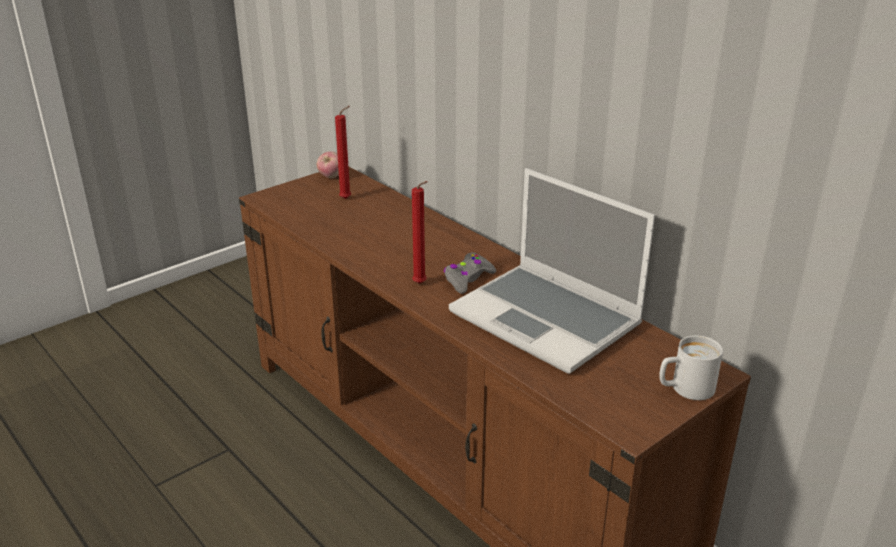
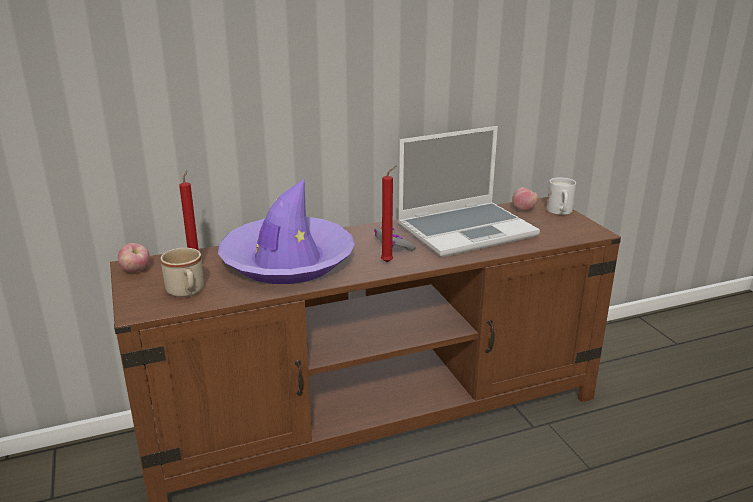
camera: 70 degrees left, 5 degrees down
(303, 206) = (186, 292): none -> beige mug
(388, 233) = (287, 261): none -> purple hat
(662, 355) = (524, 210): none -> apple

